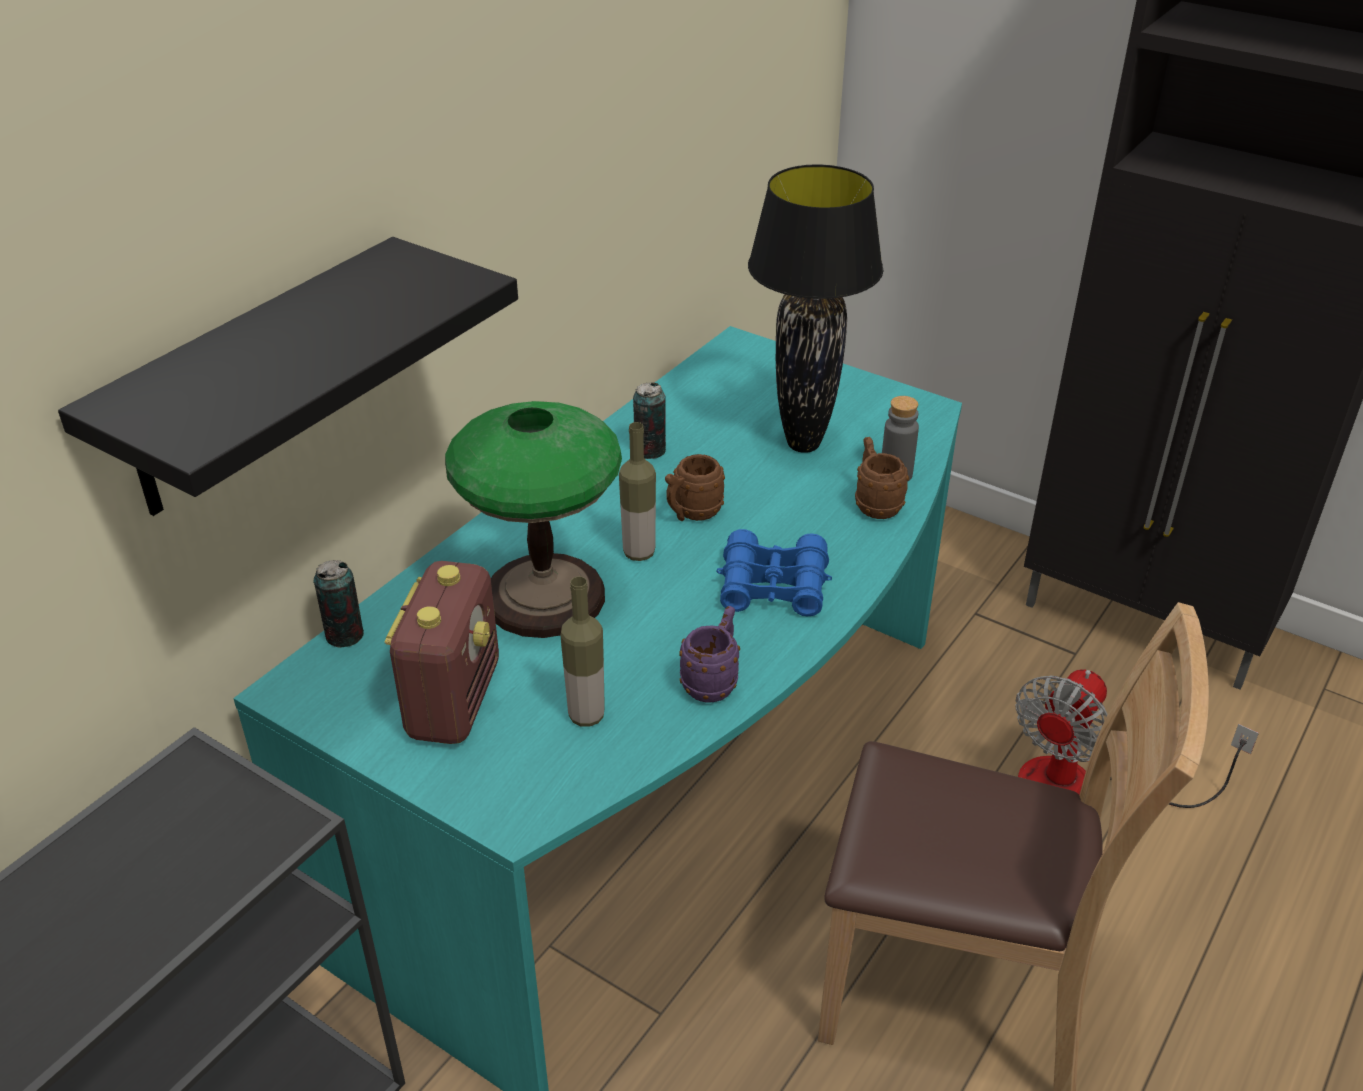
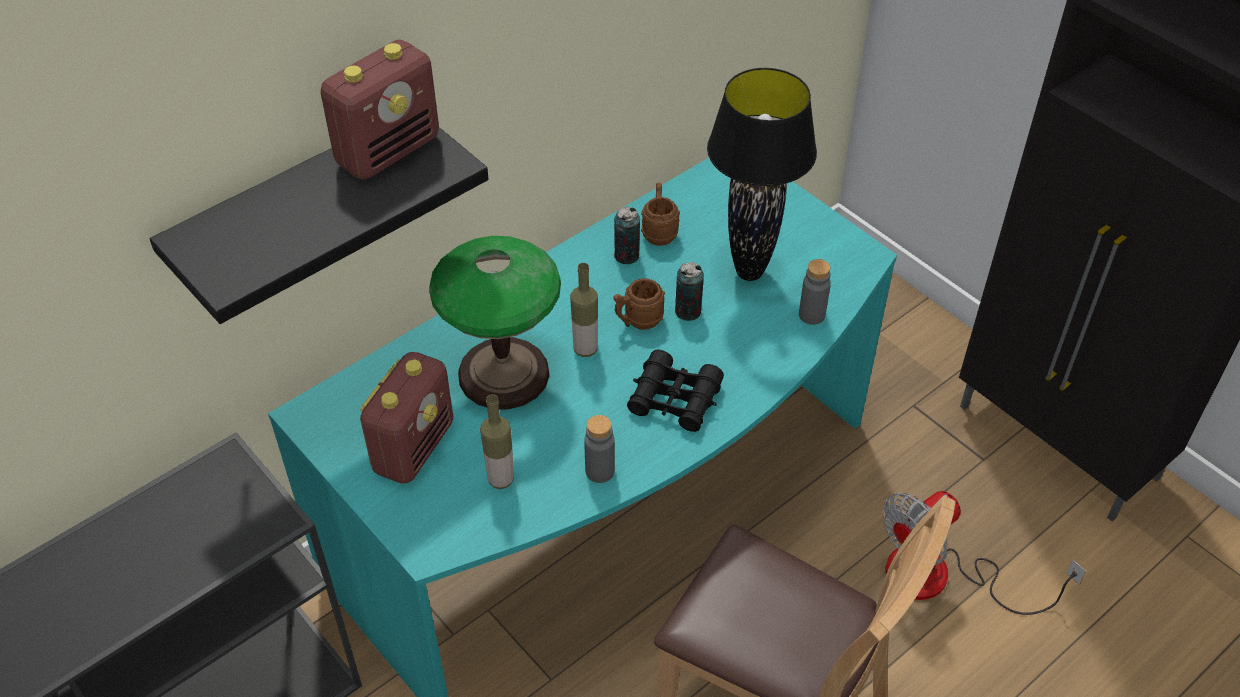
camera: 15 degrees right, 10 degrees up
(345, 635) = (354, 378): can -> can (688, 311)
(376, 279) = (389, 151): none -> radio
(713, 681) = (600, 471): purple mug -> grey bottle
(773, 586) = (674, 399): blue binoculars -> black binoculars
(875, 504) = (783, 340): brown mug -> brown mug (659, 232)

